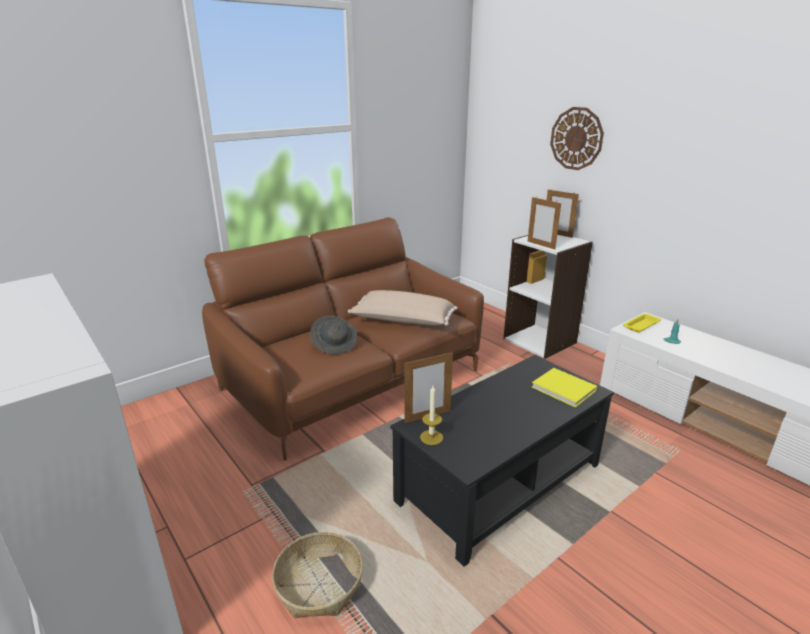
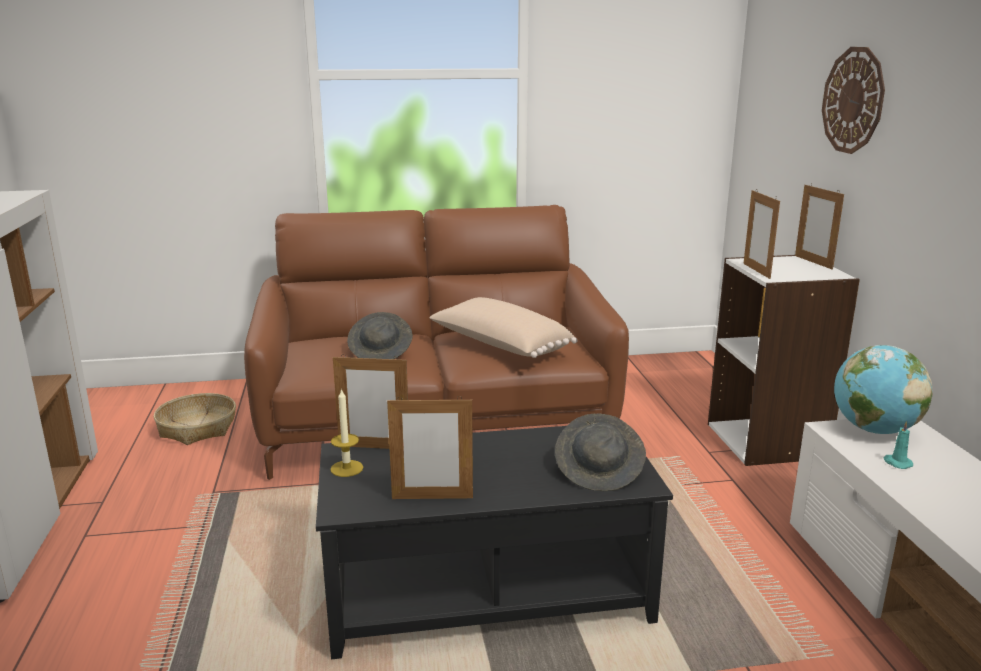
camera: 30 degrees right, 5 degrees down
(319, 584) = (169, 608): basket -> basket (197, 428)
(506, 439) = (432, 498): none -> picture frame
(565, 389) = (600, 471): yellow book -> grey hat
(642, 325) = (874, 430): yellow tray -> globe

